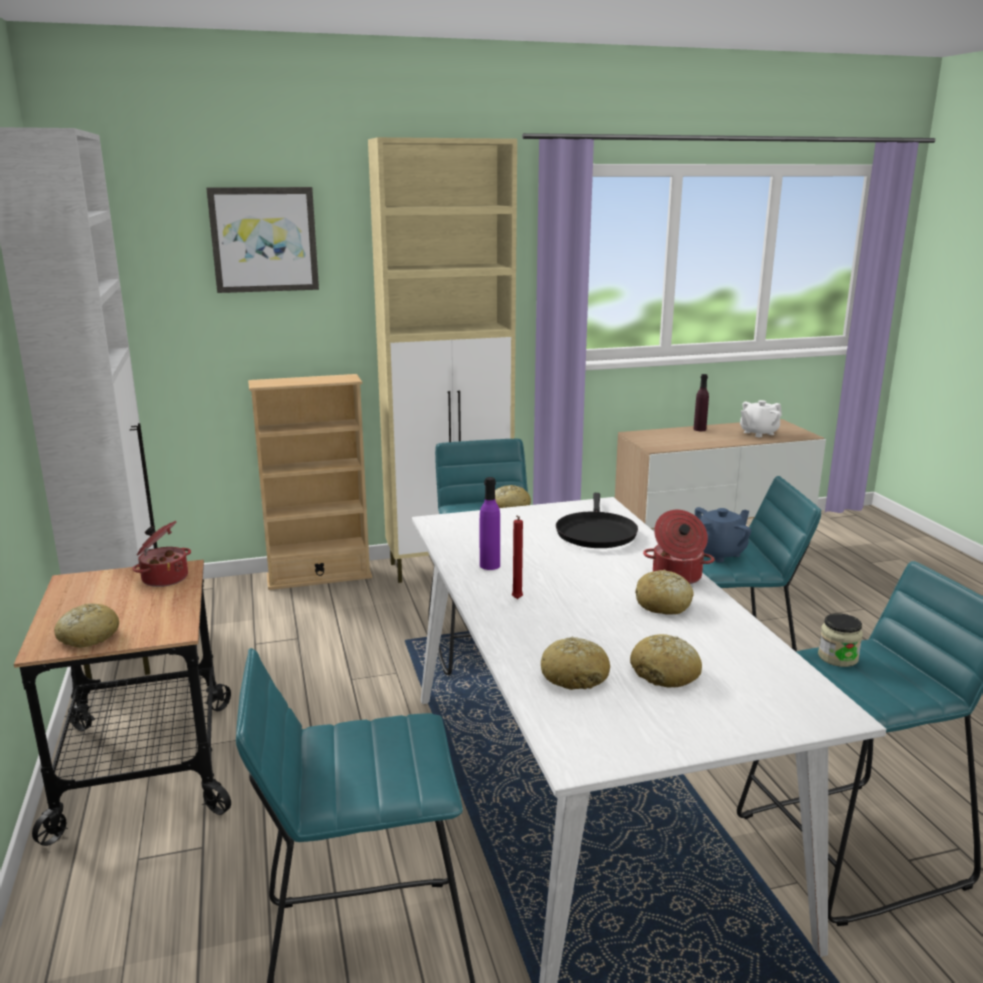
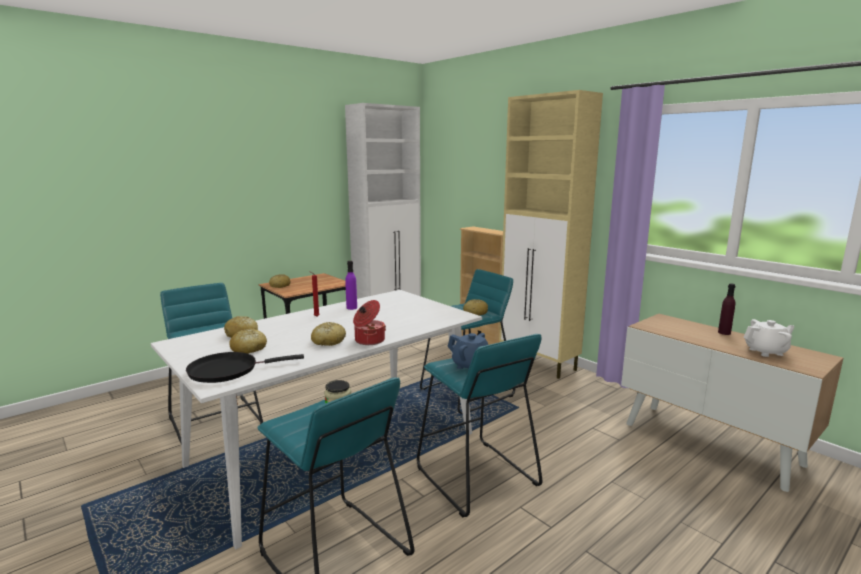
camera: 65 degrees right, 5 degrees down
(164, 578) = (332, 283): cooking pot -> none
(264, 239) = (489, 155): picture -> none
(595, 533) = (416, 319): black frying pan -> black frying pan (228, 370)
(758, 433) = (766, 352): white teapot -> white teapot turned 135 degrees clockwise

